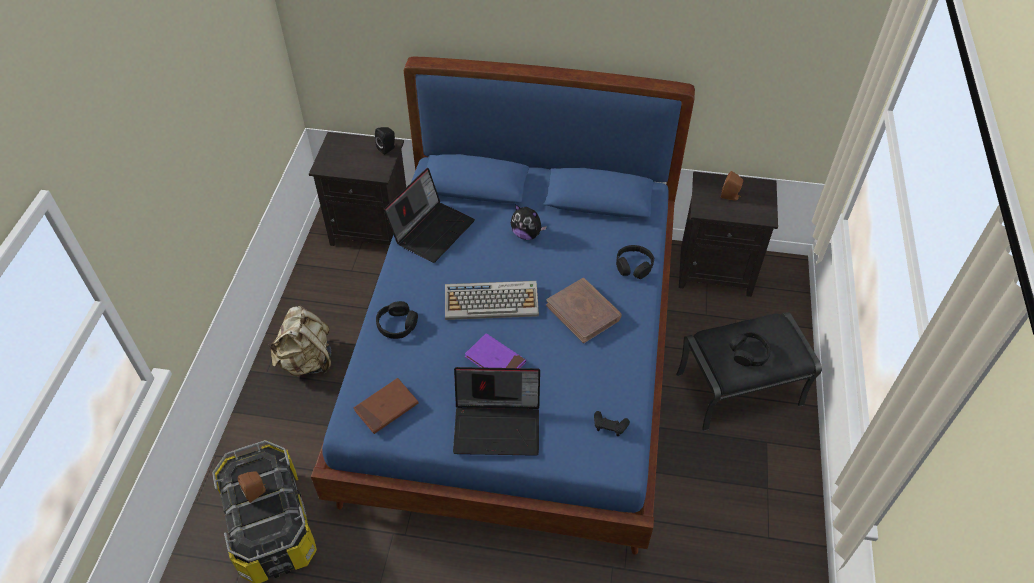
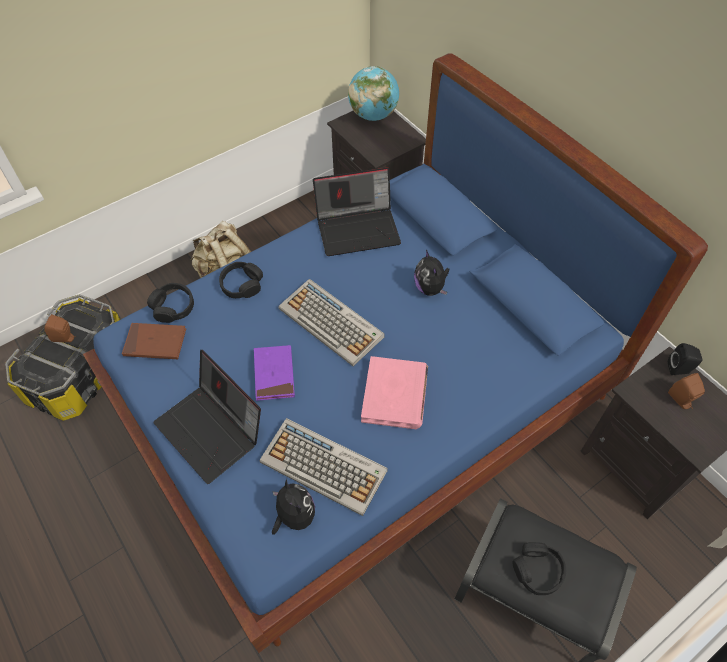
camera: 45 degrees right, 5 degrees up
(339, 146) = (373, 115): none -> globe
(387, 148) = (407, 140): black speaker -> black speaker (680, 369)
(583, 312) = (395, 395): brown book -> pink book
(593, 384) = (325, 466): none -> keyboard
(609, 426) = (294, 516): black game controller -> plush toy
(634, 266) = (492, 390): black headphones -> black headphones (173, 307)

